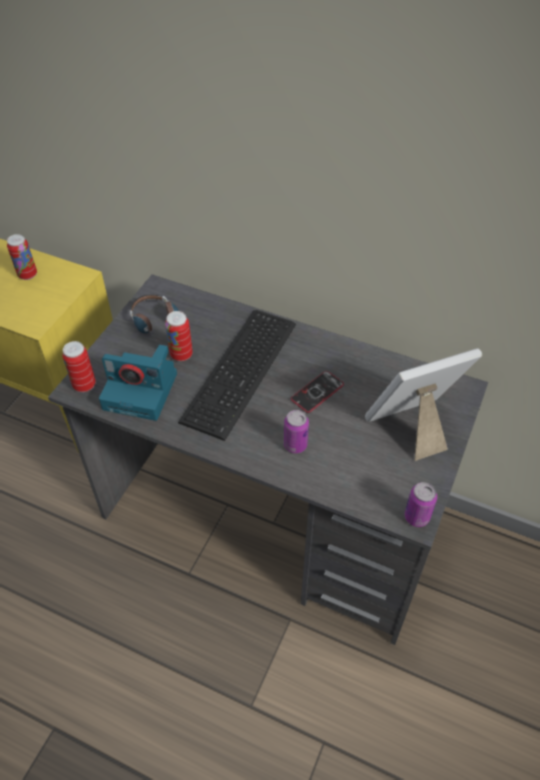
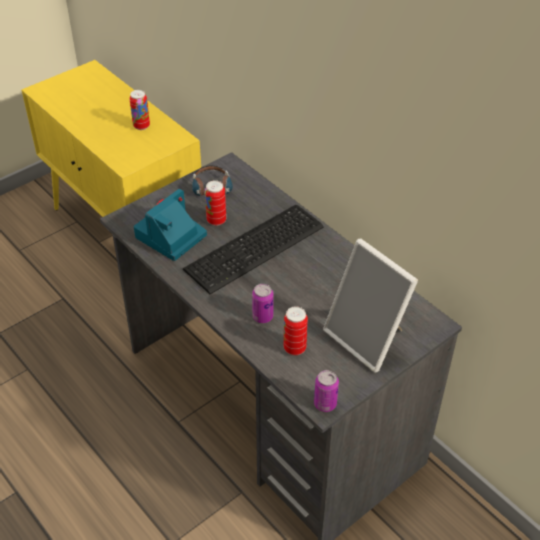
camera: 25 degrees right, 5 degrees down
(84, 385) = (130, 219): can -> can (294, 348)
(142, 391) = (170, 237): camera -> camera turned 90 degrees clockwise
(317, 392) = (306, 284): phone -> none
(412, 428) = (368, 338): picture frame -> picture frame turned 135 degrees counterclockwise

